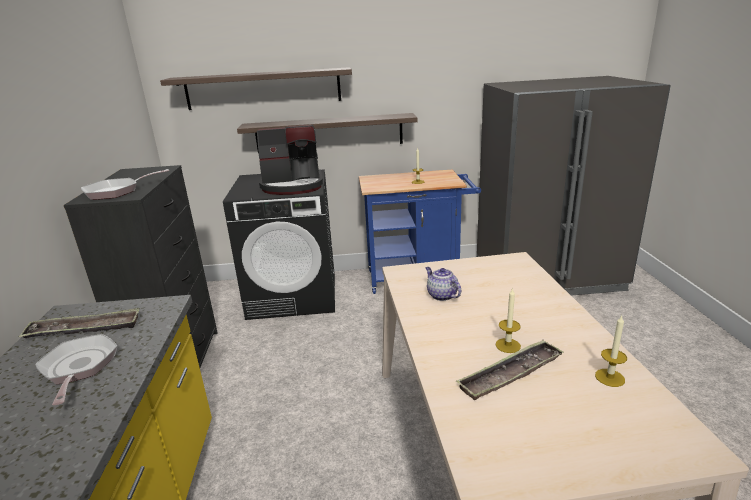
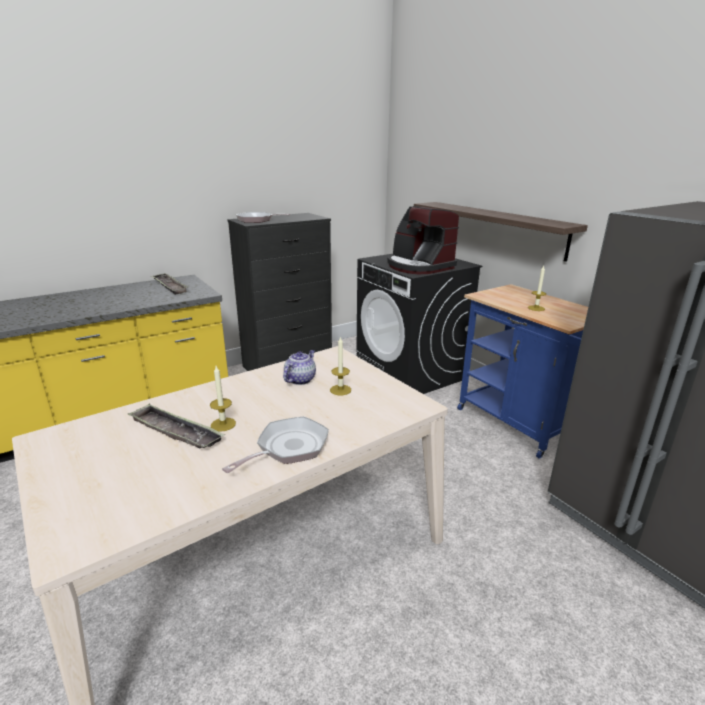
camera: 60 degrees right, 0 degrees up
(79, 368) = (130, 297): frying pan -> frying pan (288, 448)
(263, 89) = (456, 171): shelf -> none
(609, 377) = (182, 487): candle -> candle (340, 390)

